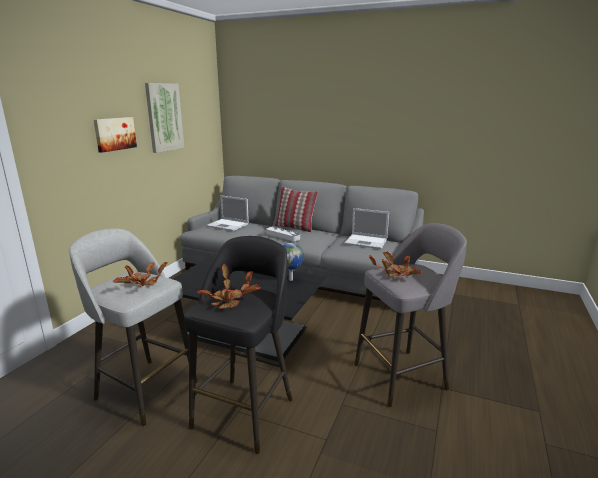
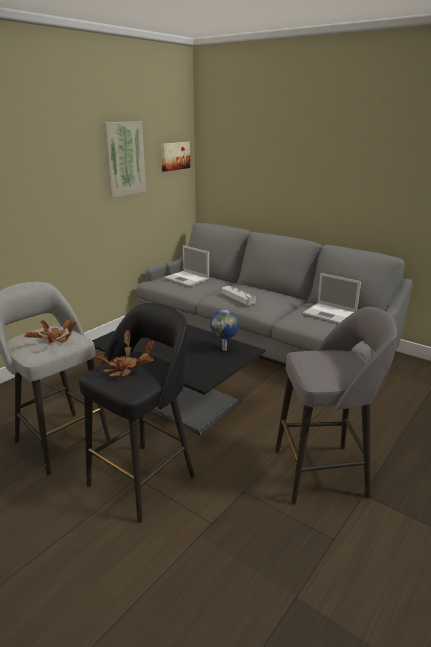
camera: 15 degrees right, 5 degrees up
(114, 134) = (66, 178): picture -> picture (174, 156)
(295, 227) = (257, 288): pillow -> none
(396, 274) = (317, 362): potted plant -> none

